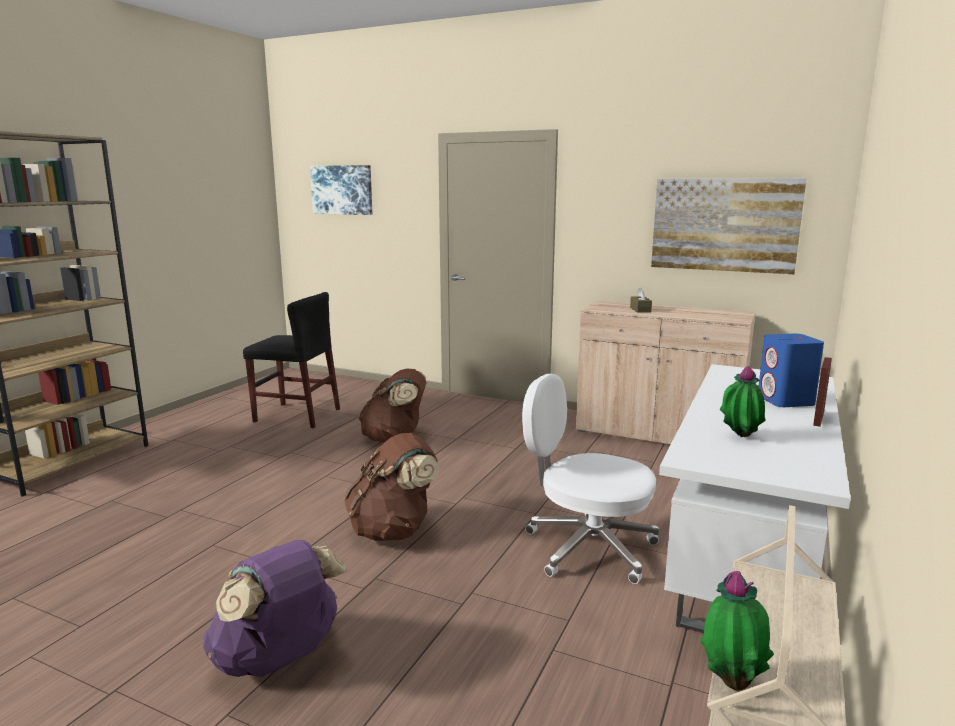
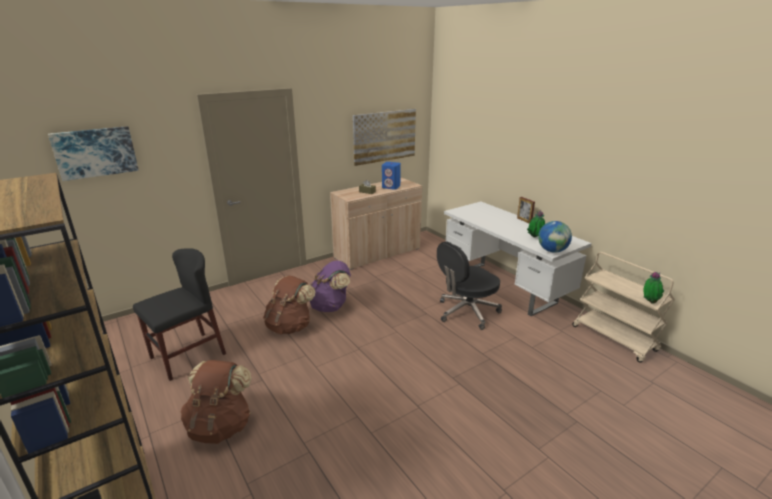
camera: 60 degrees left, 10 degrees up
(279, 659) = (504, 424): purple backpack -> purple backpack (330, 306)
(394, 531) = (410, 359): brown backpack -> brown backpack (220, 426)
(587, 547) = (466, 312): white office chair -> black office chair
(700, 460) = (552, 251): none -> globe
(786, 401) = (502, 217): blue speaker -> blue speaker (391, 187)

